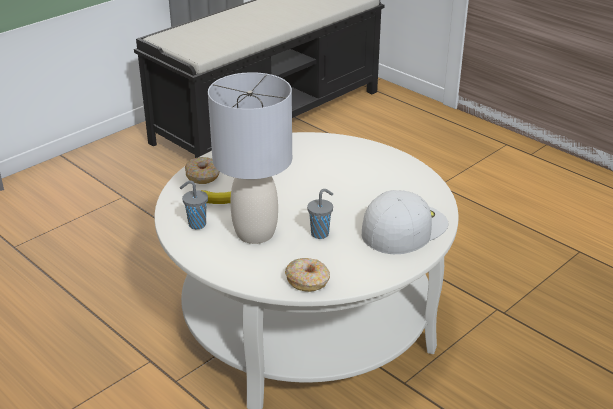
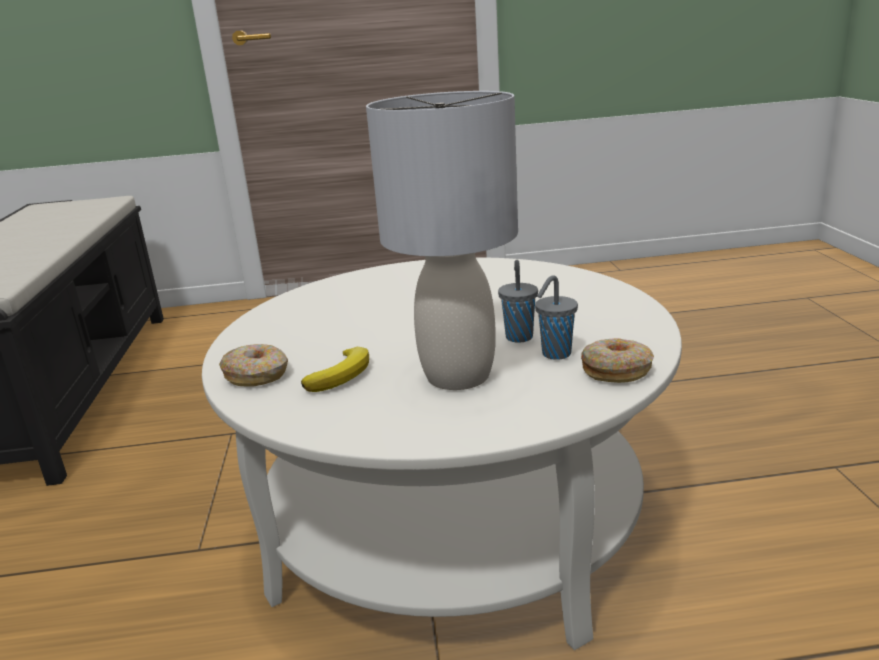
camera: 50 degrees left, 10 degrees down
(196, 224) = (369, 413): grey cup -> grey cup (555, 354)
(404, 227) = (568, 293): white cap -> none

